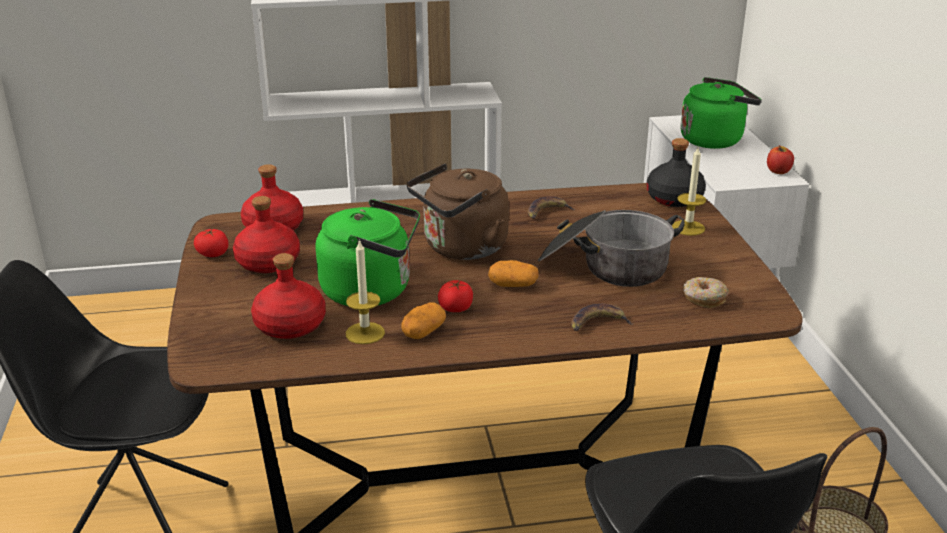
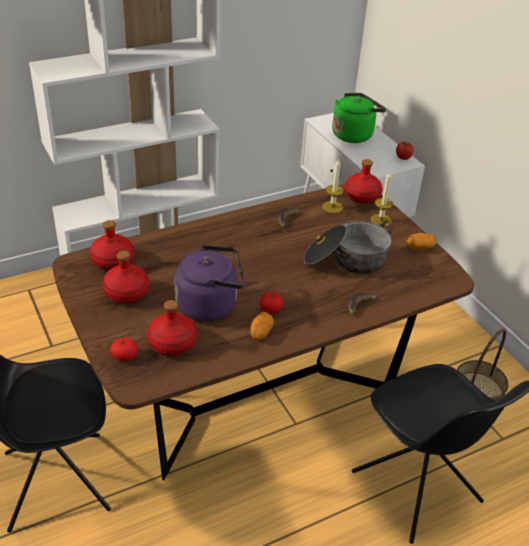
camera: 20 degrees left, 10 degrees up
(213, 254) = (83, 291): tomato -> tomato (125, 356)
(365, 333) = (224, 340): candle -> candle (332, 207)
(372, 291) = (210, 304): green kettle -> purple kettle
(461, 248) = (249, 259): brown kettle -> none
(513, 285) = (297, 284): potato -> potato (420, 247)
(675, 198) = (362, 196): black bottle -> red bottle
(703, 298) = (413, 275): donut -> none

